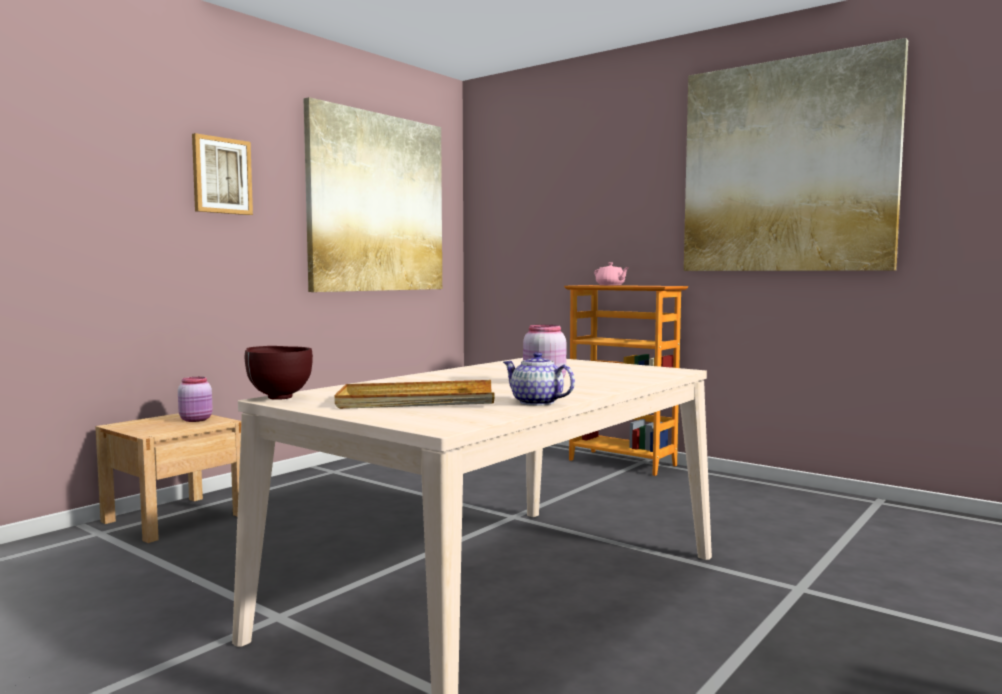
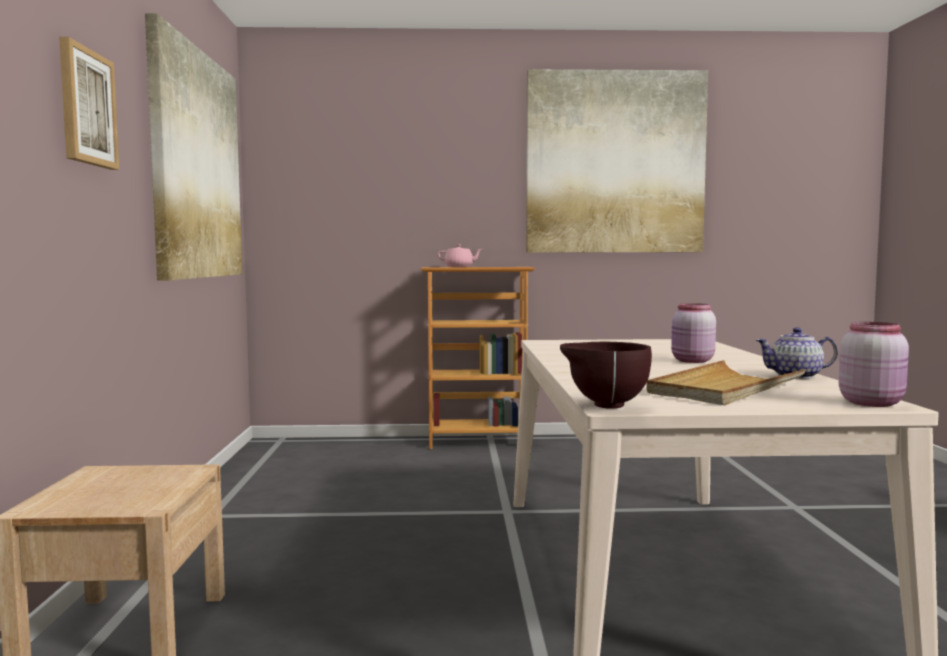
camera: 40 degrees left, 0 degrees up
(197, 420) = (144, 475): pink jar -> pink jar (871, 403)

